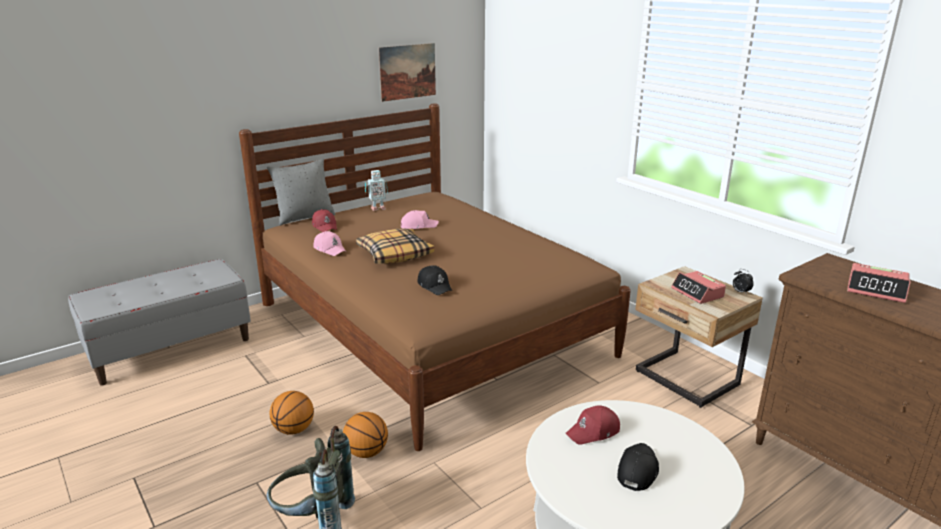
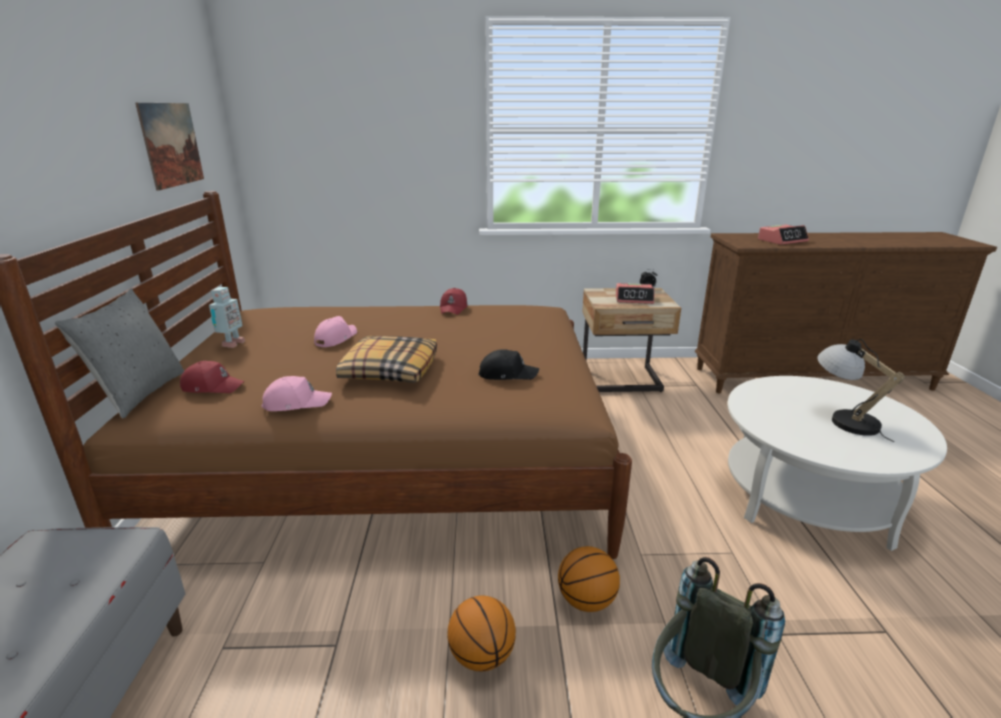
camera: 55 degrees left, 0 degrees up
(593, 432) = (778, 415): red cap -> red cap (454, 308)
(637, 470) = (843, 419): black cap -> table lamp

